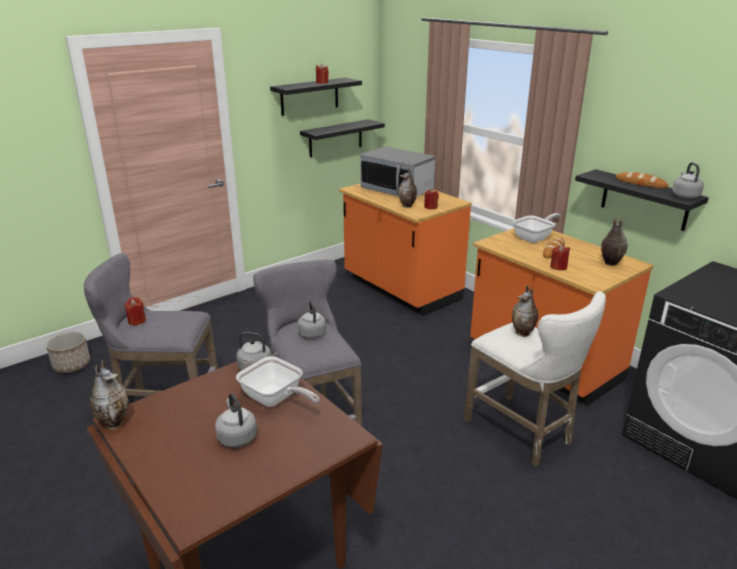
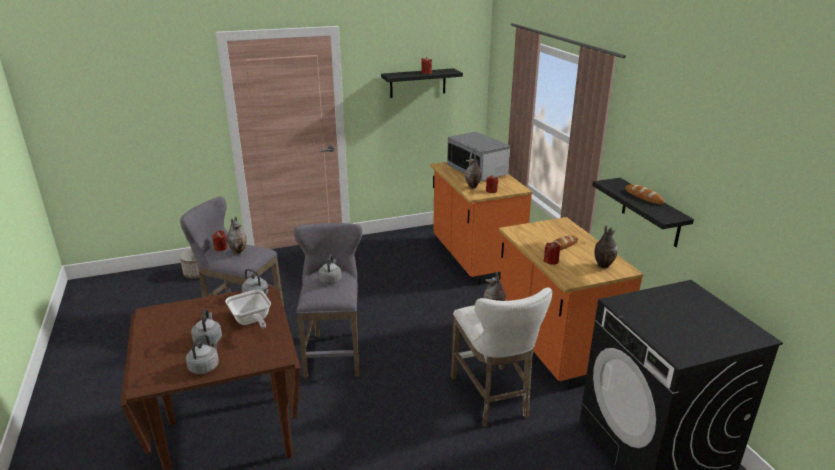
camera: 20 degrees right, 0 degrees up
(114, 422) = (145, 314): vase -> vase (239, 252)
(335, 138) = (441, 119): black shelf -> none
(535, 238) = (556, 232): frying pan -> none
(685, 196) = (671, 214): grey kettle -> grey kettle (205, 366)

